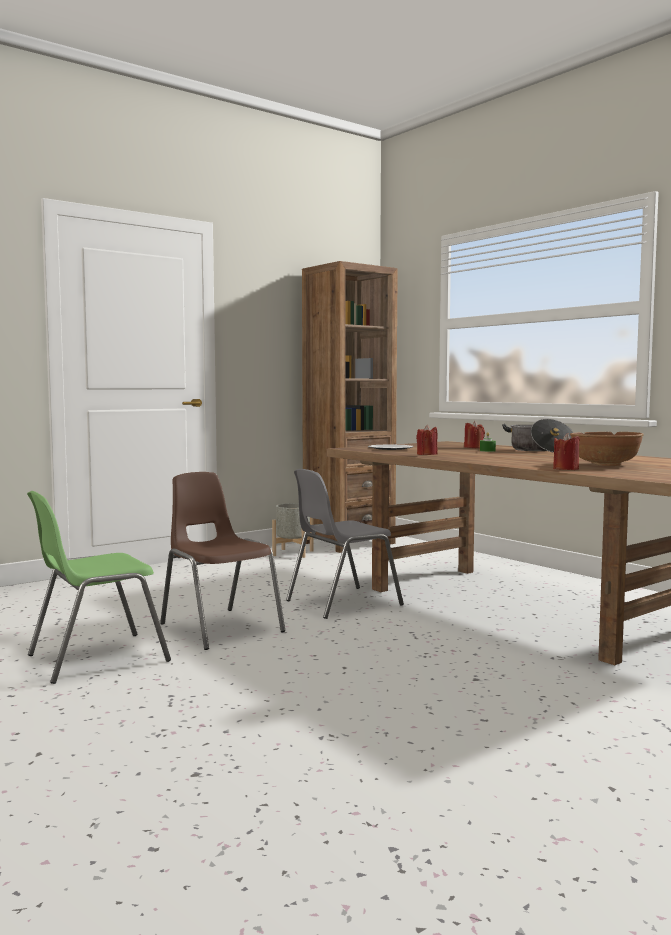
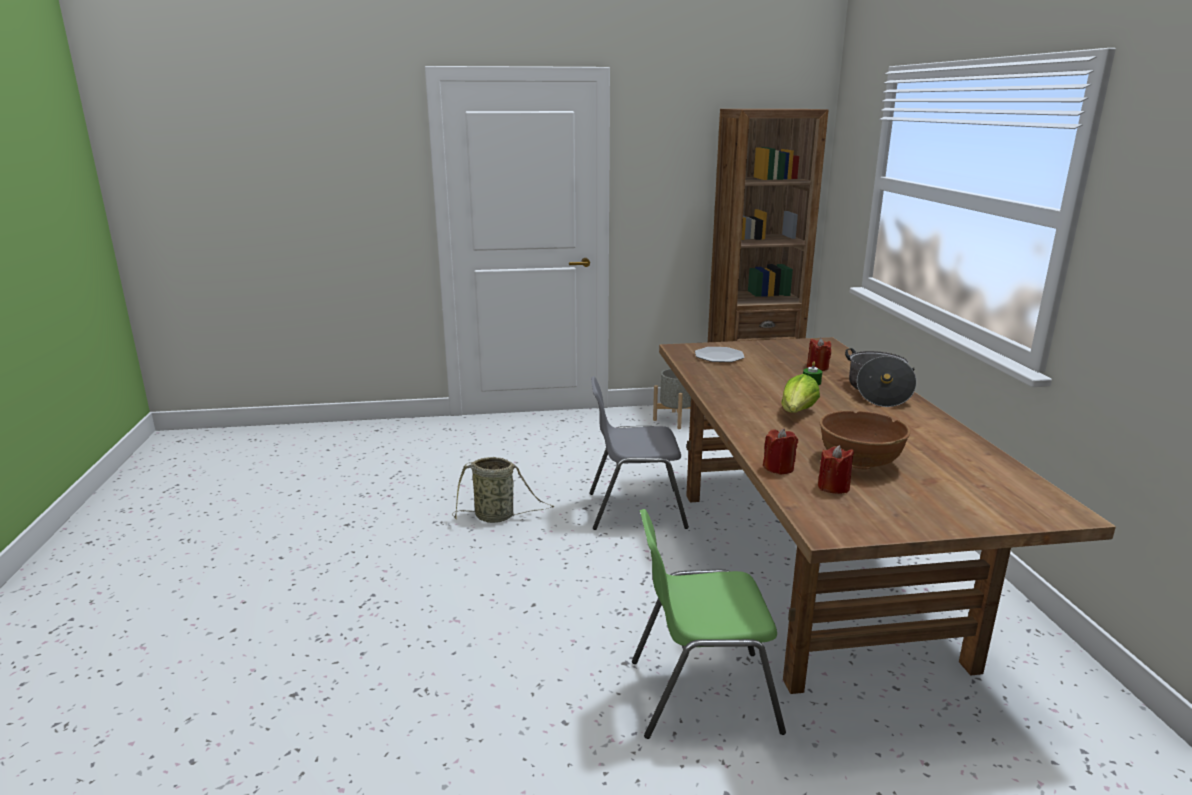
camera: 30 degrees right, 15 degrees up
(95, 658) = (372, 530): green chair -> green chair (700, 694)
(220, 627) = (497, 517): brown chair -> basket
(427, 454) = (720, 384): red candle -> red candle (833, 487)
(514, 457) = (797, 413): none -> lettuce

